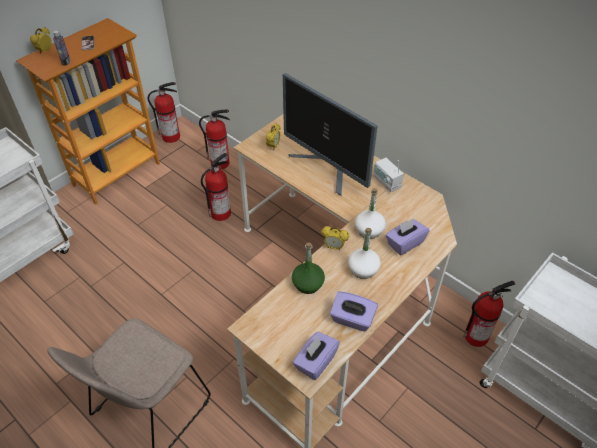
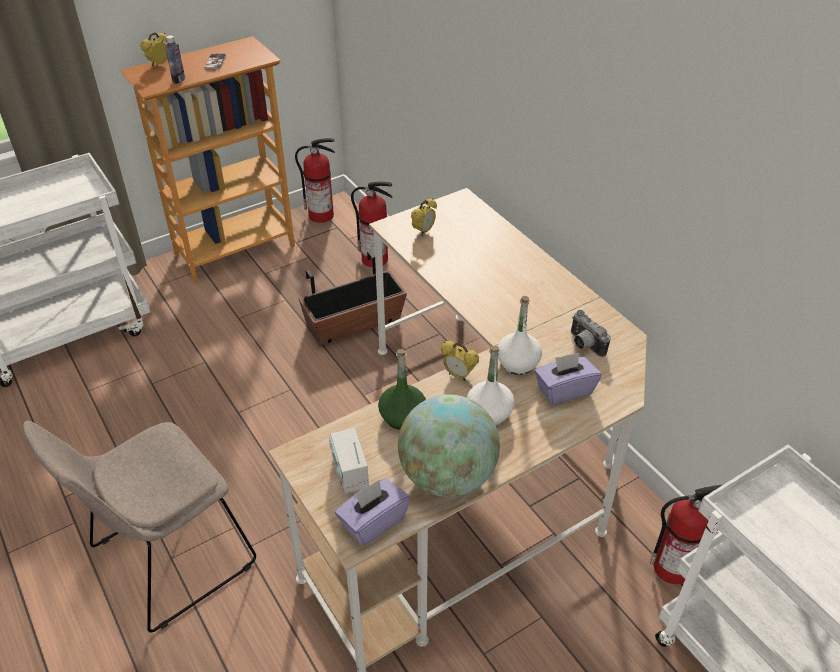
camera: 15 degrees right, 5 degrees down
(221, 213) = (354, 323): fire extinguisher -> planter
(327, 169) = (488, 272): monitor -> none
(352, 319) = (447, 476): purple tissue box -> globe
(386, 182) = (567, 305): radio -> radio (350, 473)
(406, 209) = (584, 345): none -> camera

